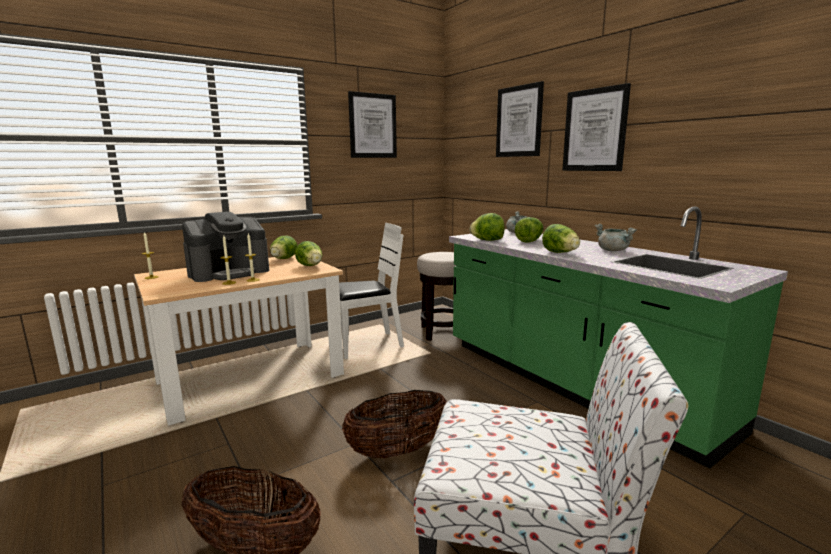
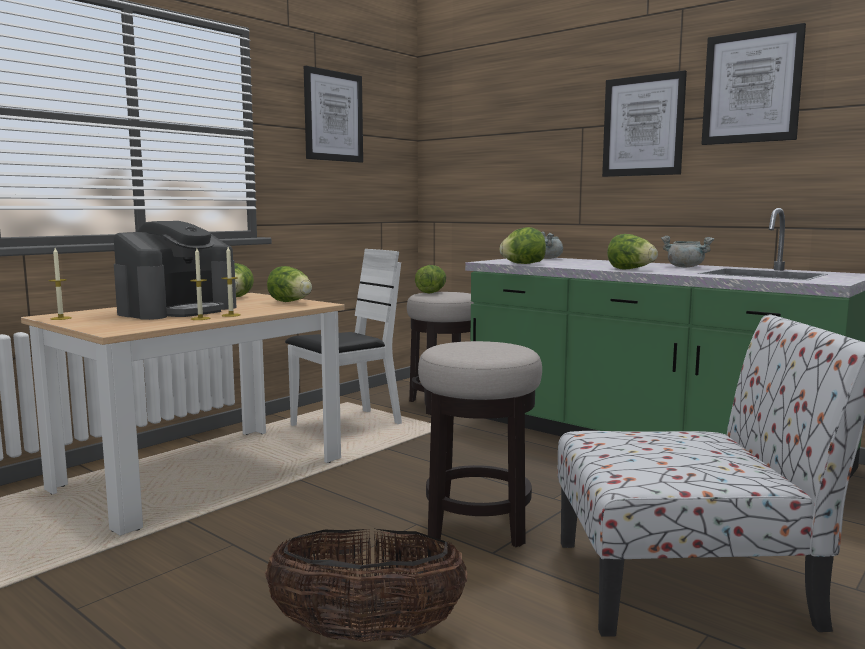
camera: 15 degrees left, 5 degrees down
(398, 450) = (478, 524): basket -> stool
(519, 121) = (537, 116): picture -> picture (751, 87)
(530, 241) = (576, 263): lettuce -> lettuce (432, 292)

